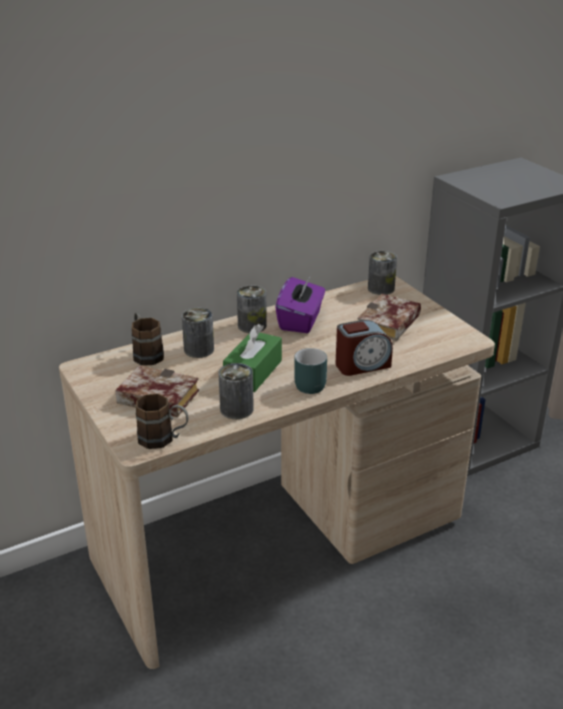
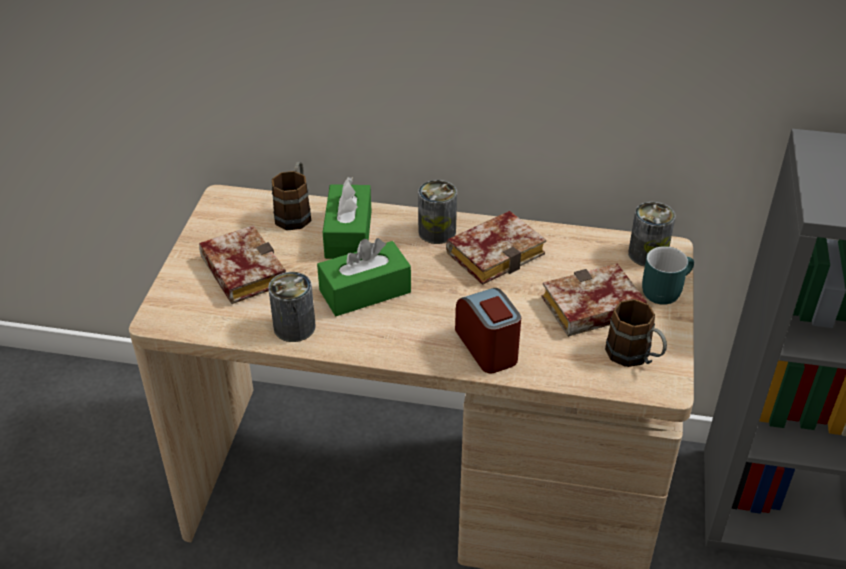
camera: 40 degrees right, 10 degrees up
(163, 439) = (191, 322): brown mug -> brown mug (635, 357)
(199, 349) = (348, 234): can -> green tissue box
(301, 321) = (496, 252): purple tissue box -> book
(309, 383) = (403, 337): turquoise mug -> turquoise mug (664, 289)
(362, 365) = (487, 346): alarm clock -> alarm clock turned 135 degrees counterclockwise

